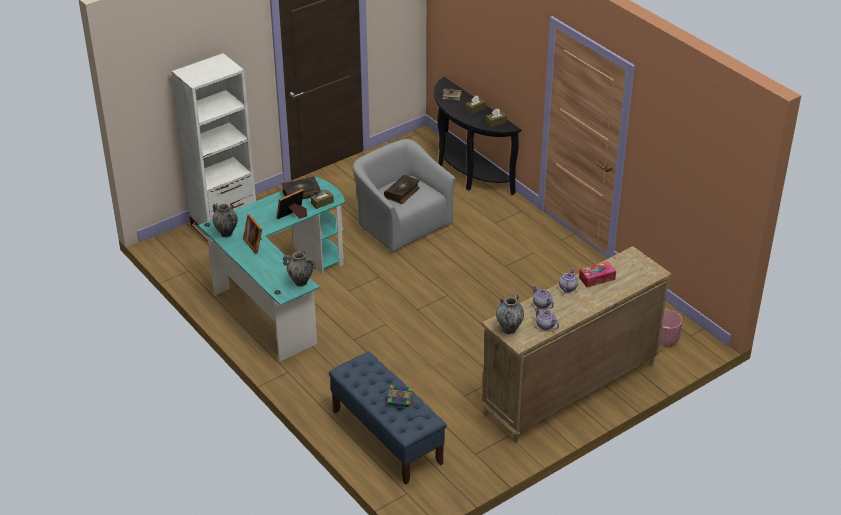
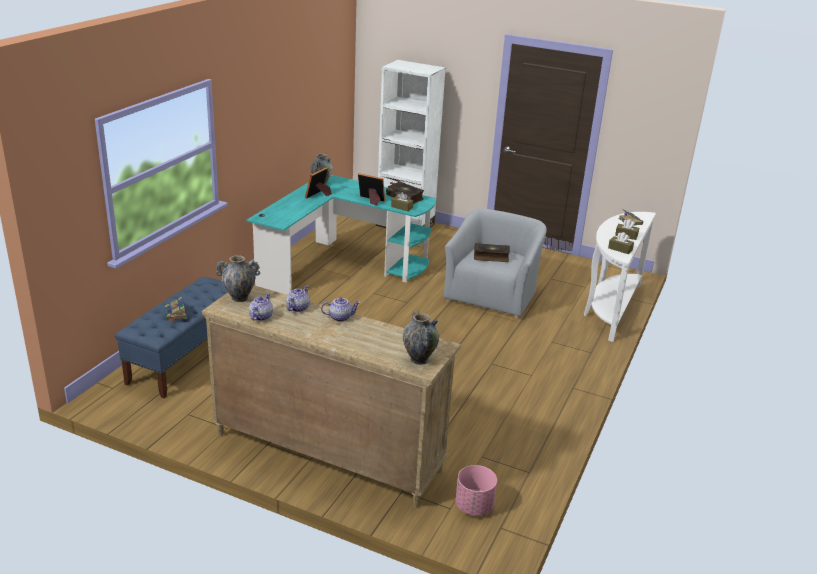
camera: 60 degrees right, 10 degrees down
(300, 282) = (282, 221): vase -> vase (419, 359)
(467, 172) = (610, 308): black console table -> white console table
(597, 278) = (374, 332): tissue box -> none

